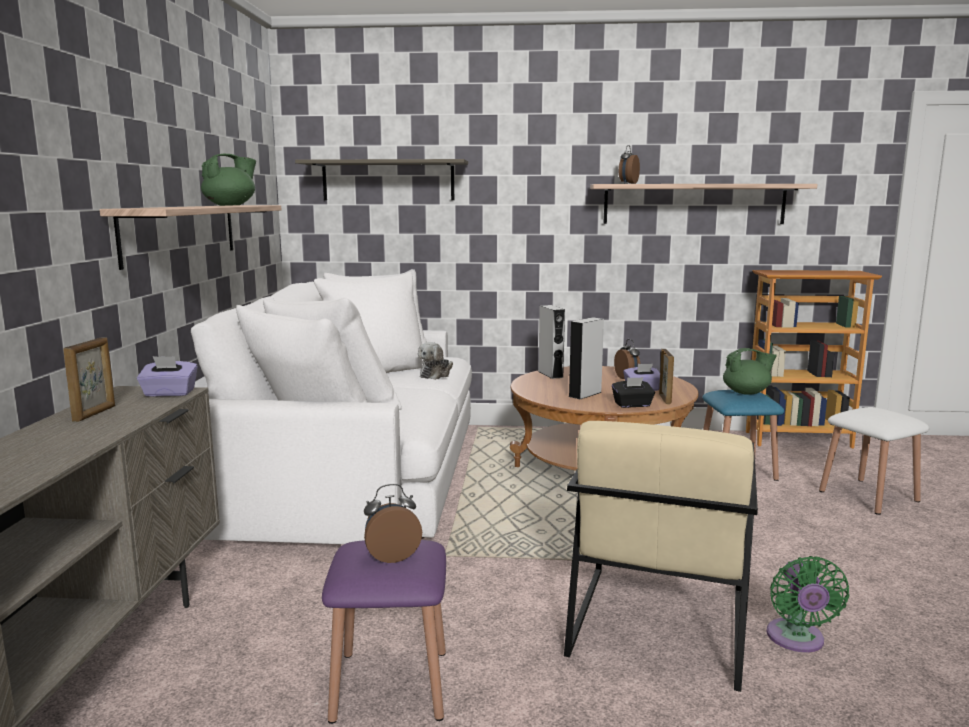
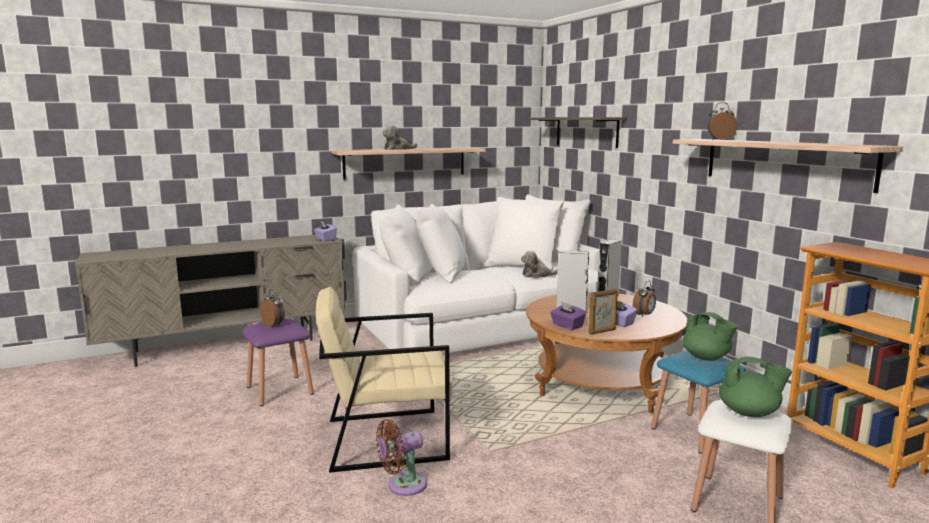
camera: 60 degrees right, 0 degrees up
(95, 413) = (287, 240): picture frame -> none
(195, 206) = (398, 149): none -> plush toy
(230, 205) = (439, 148): green teapot -> green teapot (749, 413)
(632, 405) = (567, 326): black tissue box -> purple tissue box
(796, 640) = (403, 485): green fan -> brown fan

